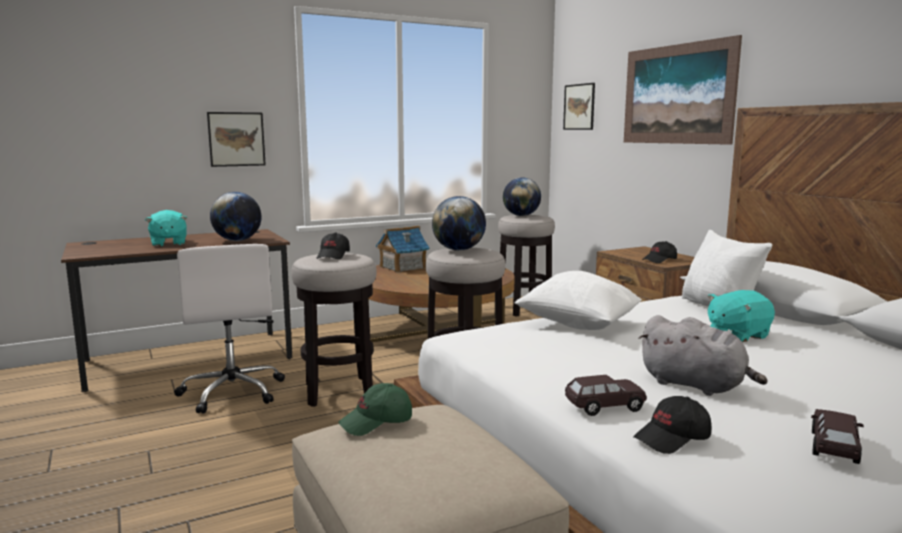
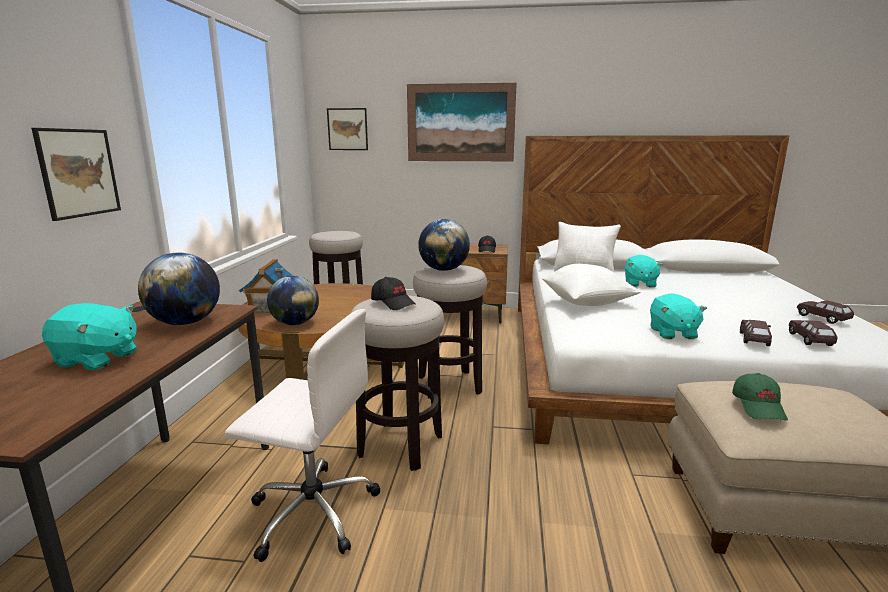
camera: 55 degrees left, 5 degrees up
(521, 215) = (332, 233): globe -> globe (295, 324)
(544, 367) = (672, 333): none -> turquoise plush toy
(673, 439) = (810, 340): black cap -> brown toy car
(696, 386) = (720, 314): grey plush toy -> none

